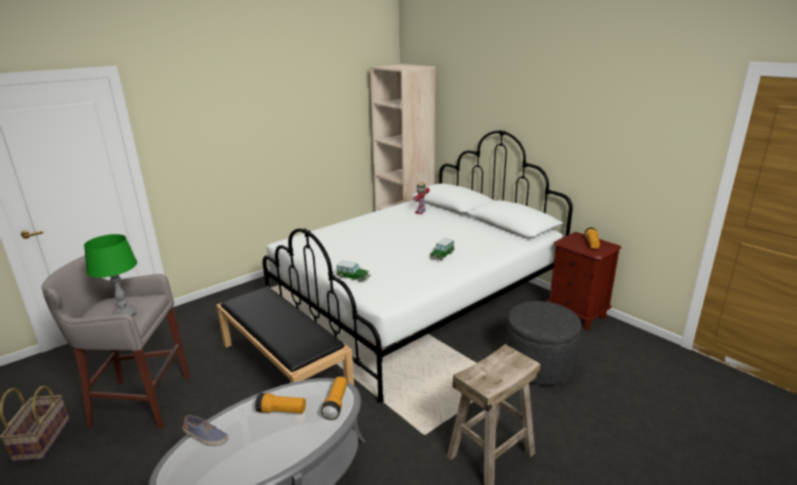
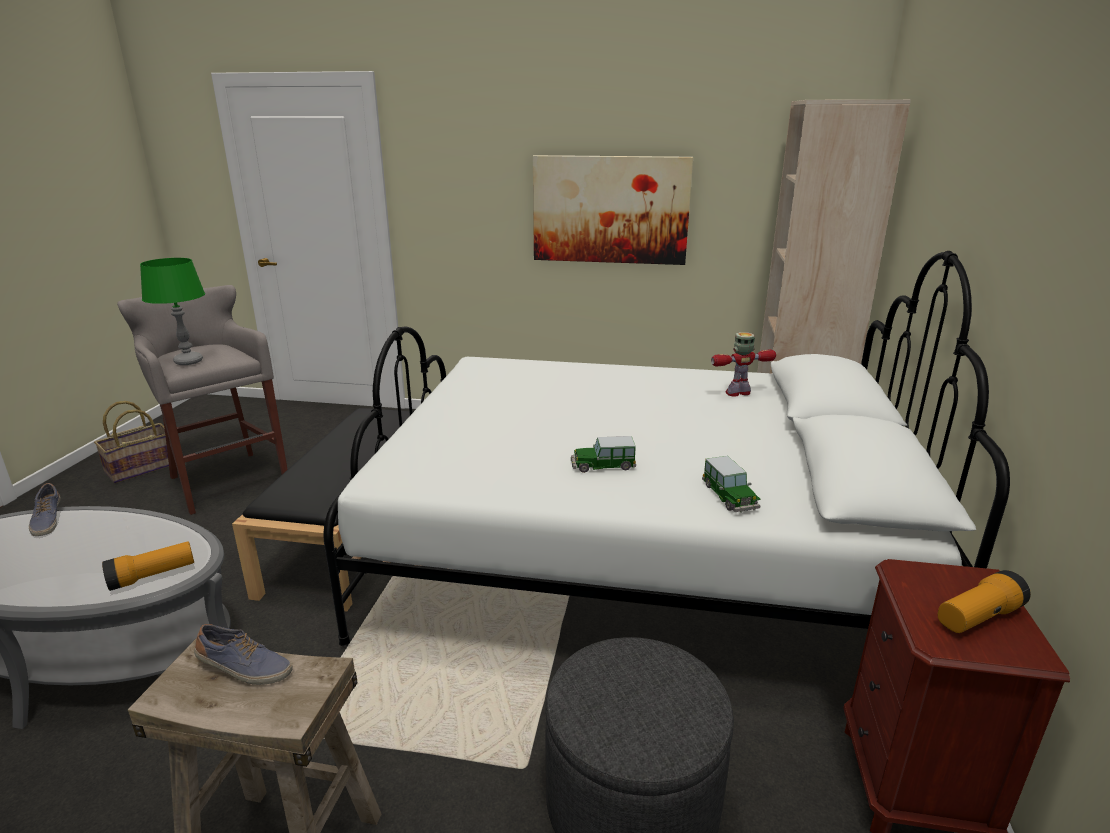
camera: 50 degrees right, 0 degrees up
(281, 411) = (120, 543): flashlight -> none
(290, 136) = (610, 210): none -> picture
(353, 277) = (431, 432): toy car -> toy car (729, 497)
(486, 369) = (244, 669): none -> shoe

